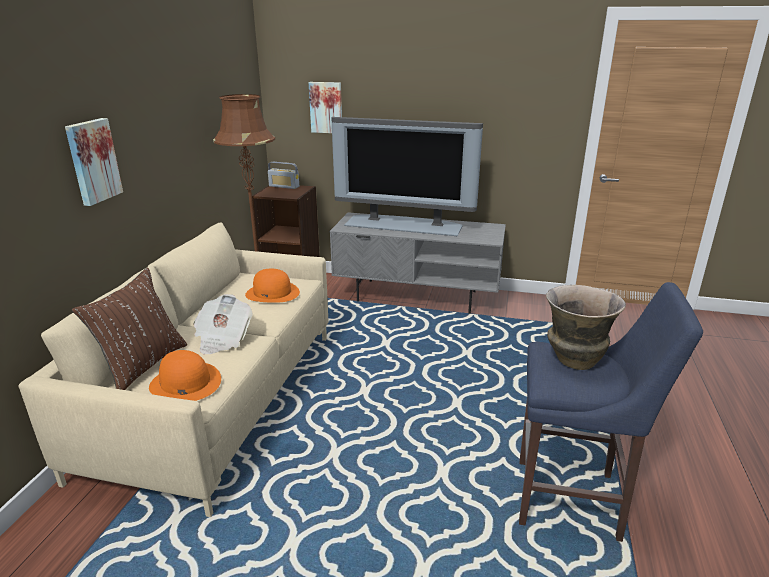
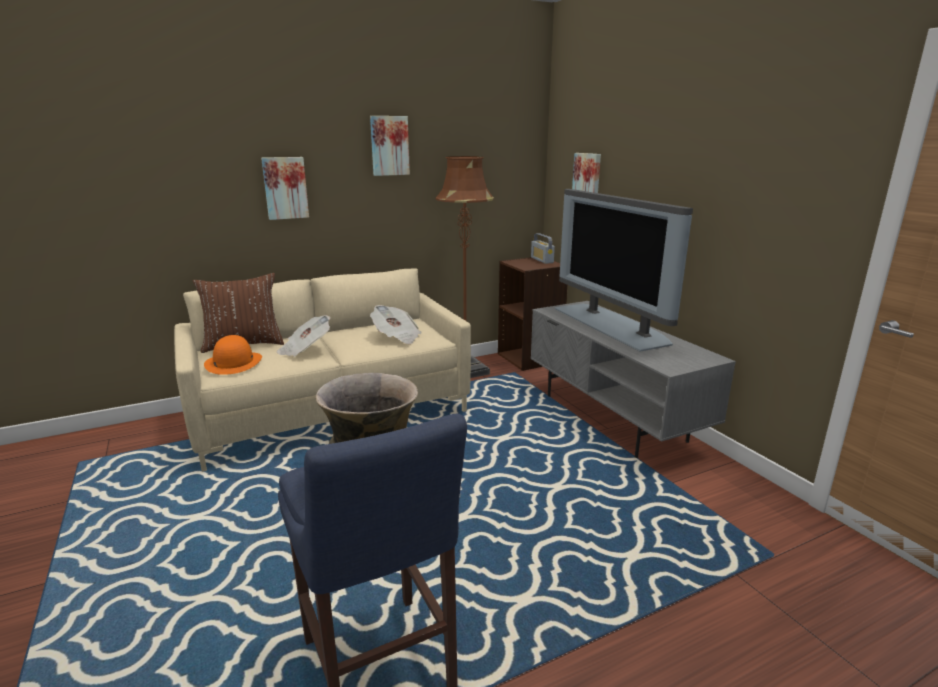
camera: 50 degrees right, 5 degrees down
(167, 92) = (389, 145): none -> picture
(273, 293) = (397, 337): orange hat -> newspaper

